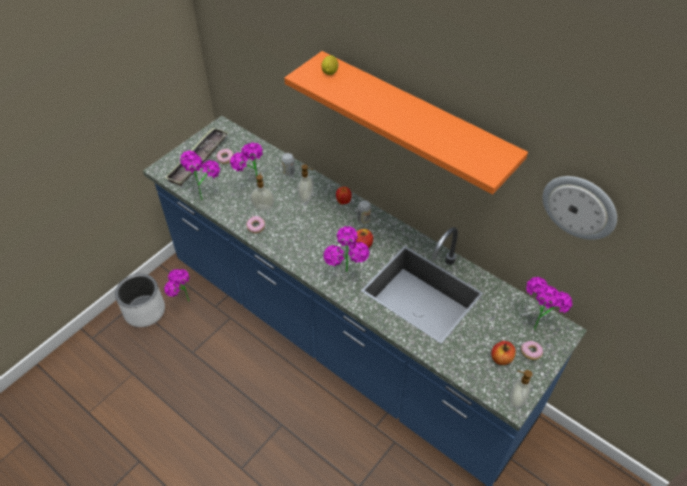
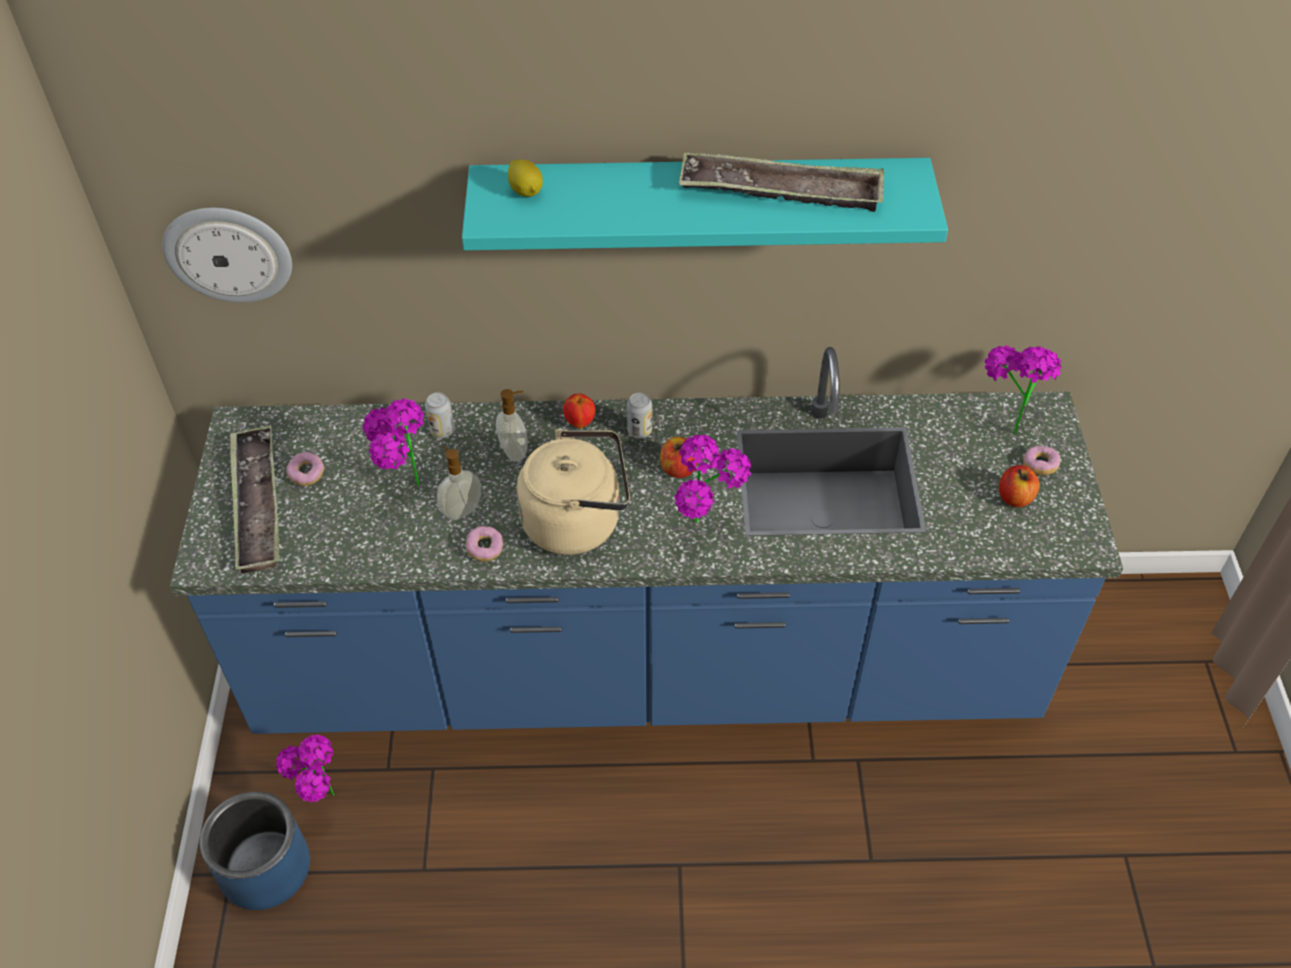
camera: 40 degrees left, 0 degrees up
(145, 311) = (266, 867): white planter -> blue planter
(204, 194) = (335, 554): potted plant -> none
(301, 240) = (578, 521): none -> beige kettle
(415, 119) = (698, 203): orange shelf -> turquoise shelf
(436, 128) = (781, 191): none -> tray
(516, 399) = (1083, 536): soap dispenser -> none
(580, 206) = (1030, 202): wall clock -> wall clock (228, 253)

